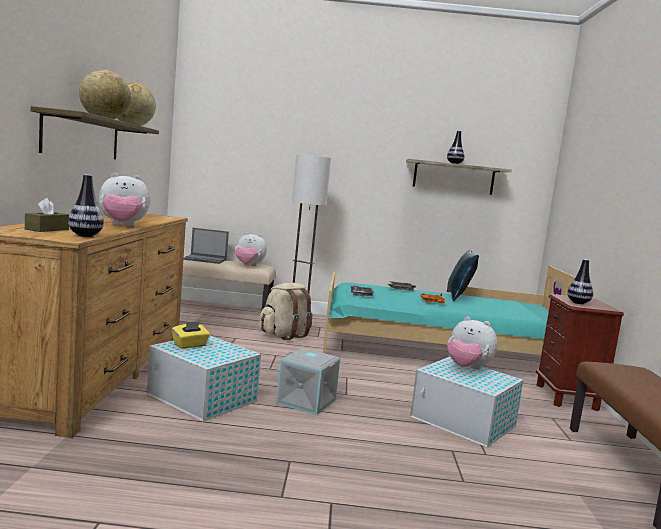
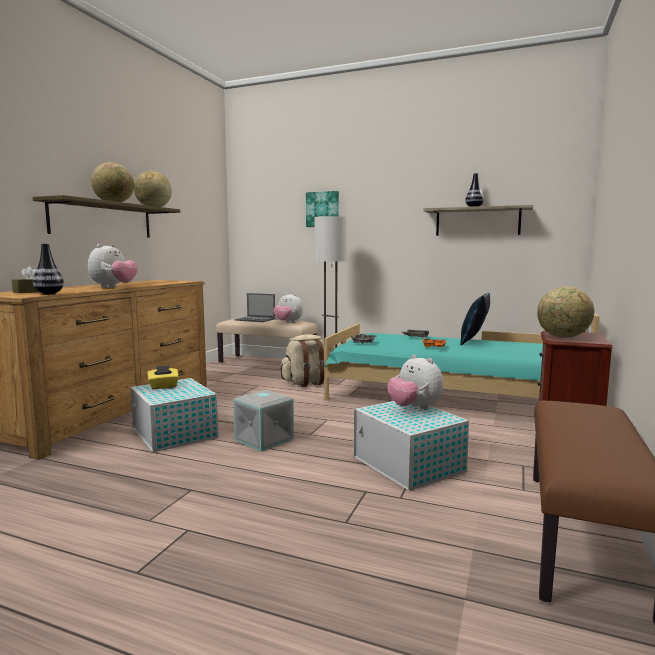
camera: 20 degrees right, 0 degrees up
(123, 226) = (113, 287): plush toy -> plush toy turned 75 degrees counterclockwise
(292, 143) = (322, 209): none -> picture
(578, 303) = (563, 337): vase -> globe

